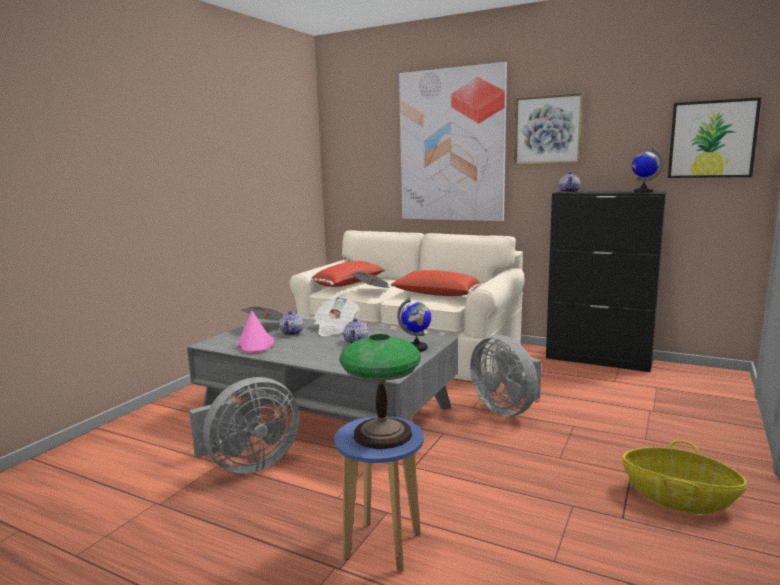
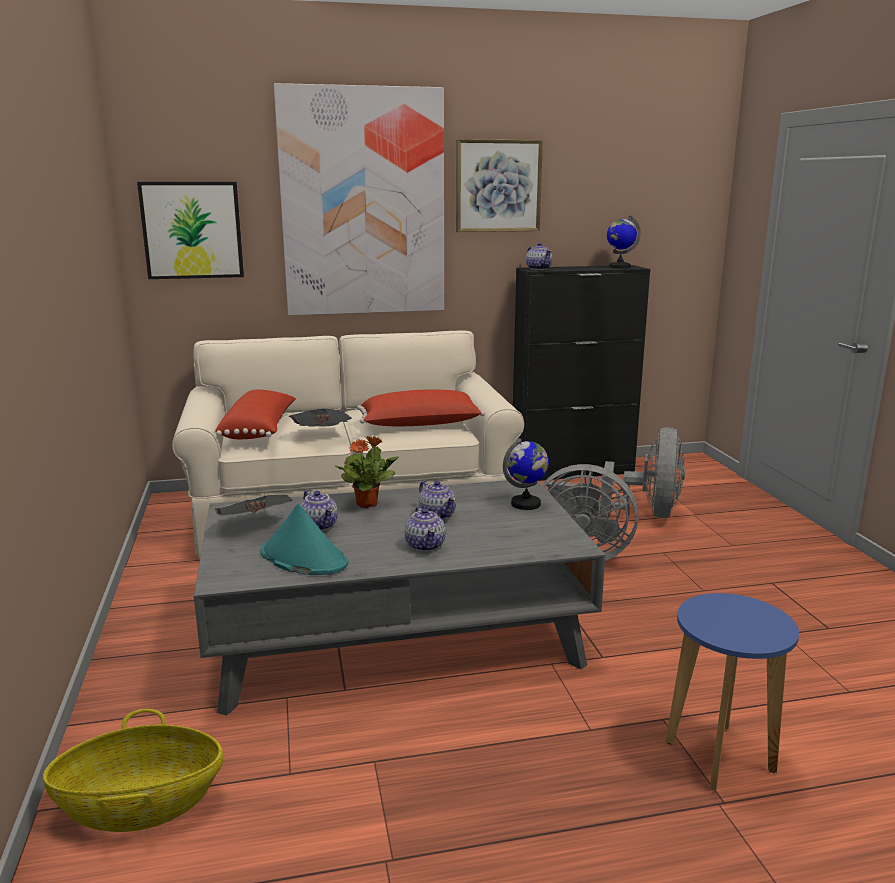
camera: 40 degrees left, 5 degrees up
(248, 465) = (417, 743): grey fan -> grey fan (648, 514)
(255, 344) = (303, 558): pink hat -> turquoise hat
(317, 353) = (425, 545): none -> teapot
(335, 329) = (367, 504): newspaper -> potted plant
(382, 434) = (737, 617): table lamp -> none
(679, 498) = (833, 592): basket -> basket (141, 804)
(712, 139) = (672, 205): picture -> picture (192, 230)

